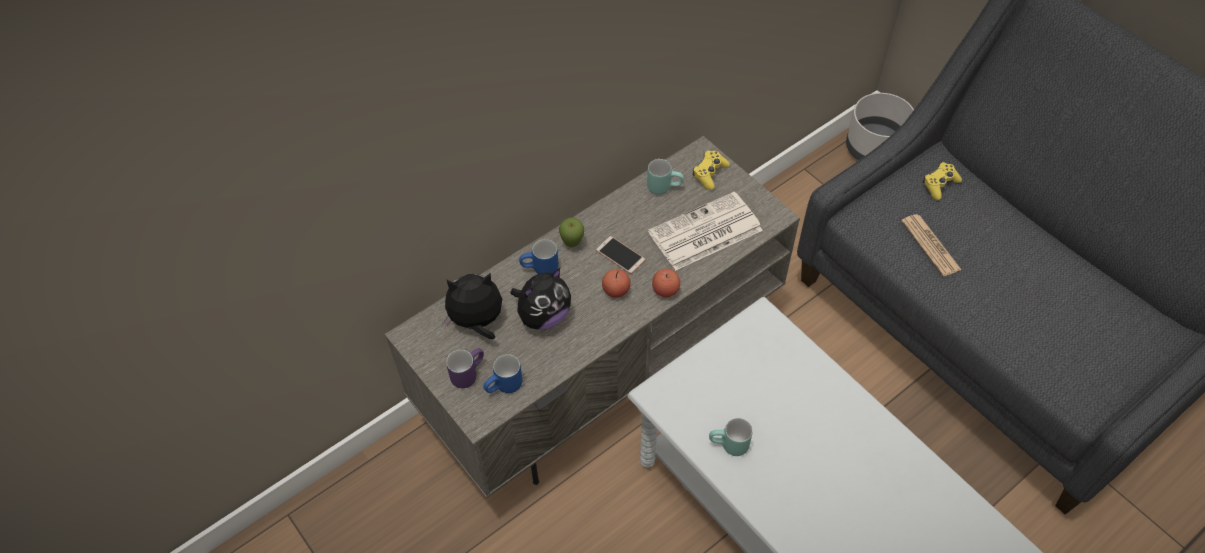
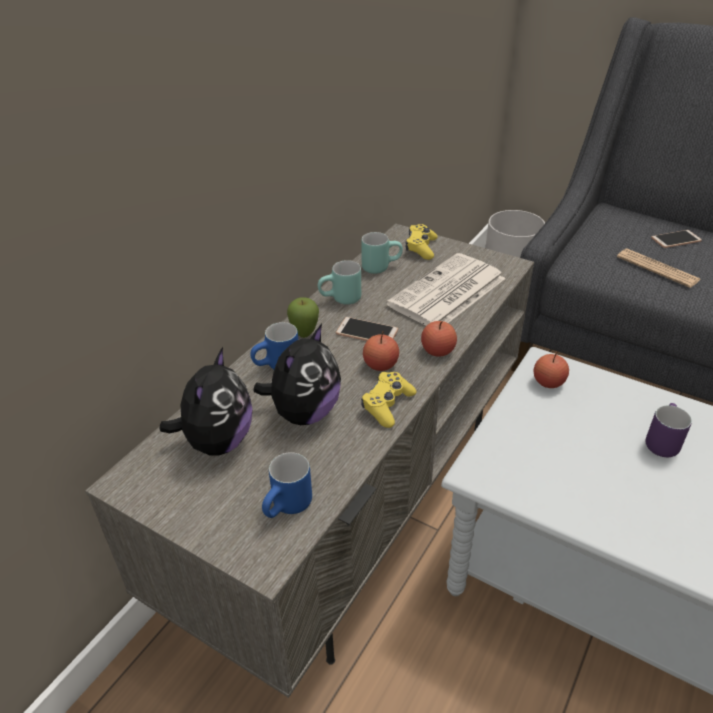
camera: 20 degrees left, 15 degrees down
(467, 373) = (226, 505): purple mug -> purple mug (660, 441)
(477, 322) = (217, 441): plush toy -> plush toy turned 135 degrees clockwise
(729, 447) = (602, 504): turquoise mug -> turquoise mug (341, 300)
(754, 335) = (548, 382): none -> apple
(939, 185) = (626, 227): yellow game controller -> yellow game controller (387, 405)
(976, 215) = (675, 240): none -> phone

